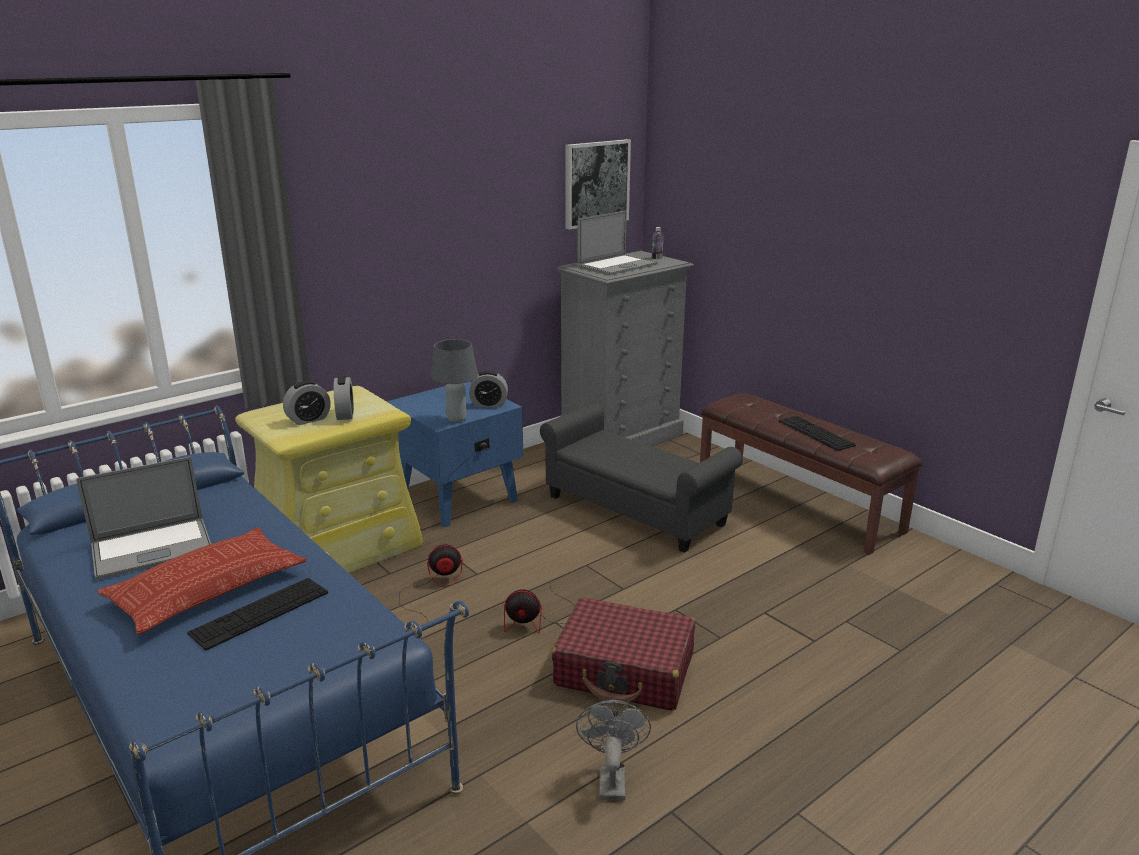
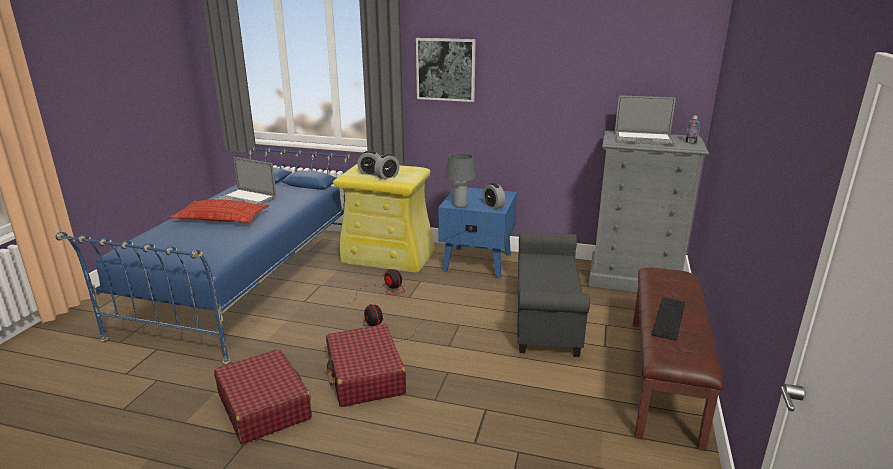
camera: 55 degrees right, 0 degrees up
(260, 612) = (209, 233): keyboard -> none
(596, 183) = (659, 72): picture -> picture (446, 69)
(611, 779) = (264, 406): grey fan -> red suitcase

